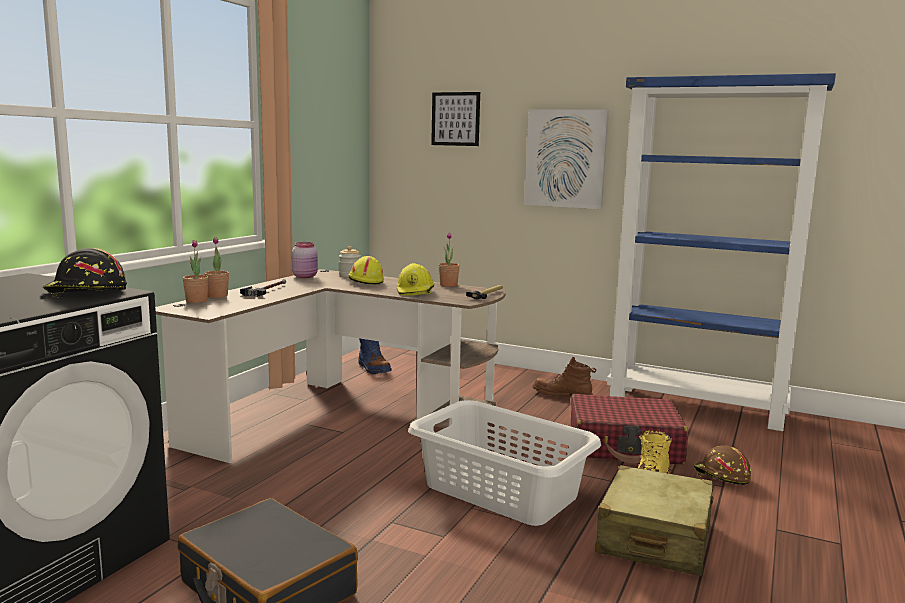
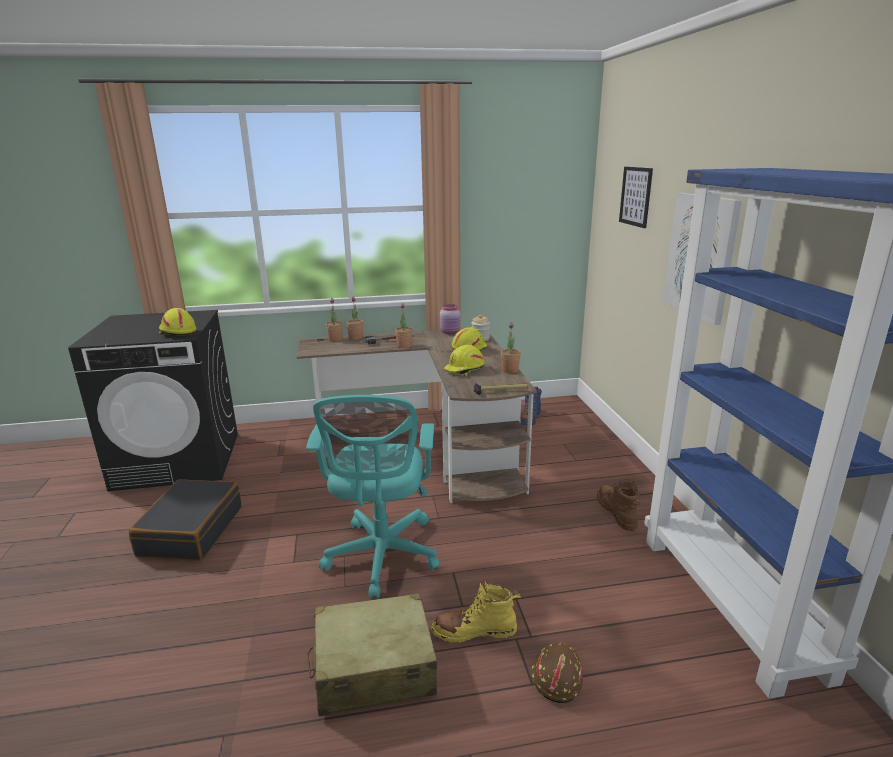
camera: 55 degrees right, 10 degrees up
(85, 292) = (177, 332): black hard hat -> yellow hard hat
(298, 290) = (404, 345): none -> potted plant
(501, 491) = (382, 558): white laundry basket -> turquoise office chair
(624, 445) = (549, 588): red suitcase -> none

